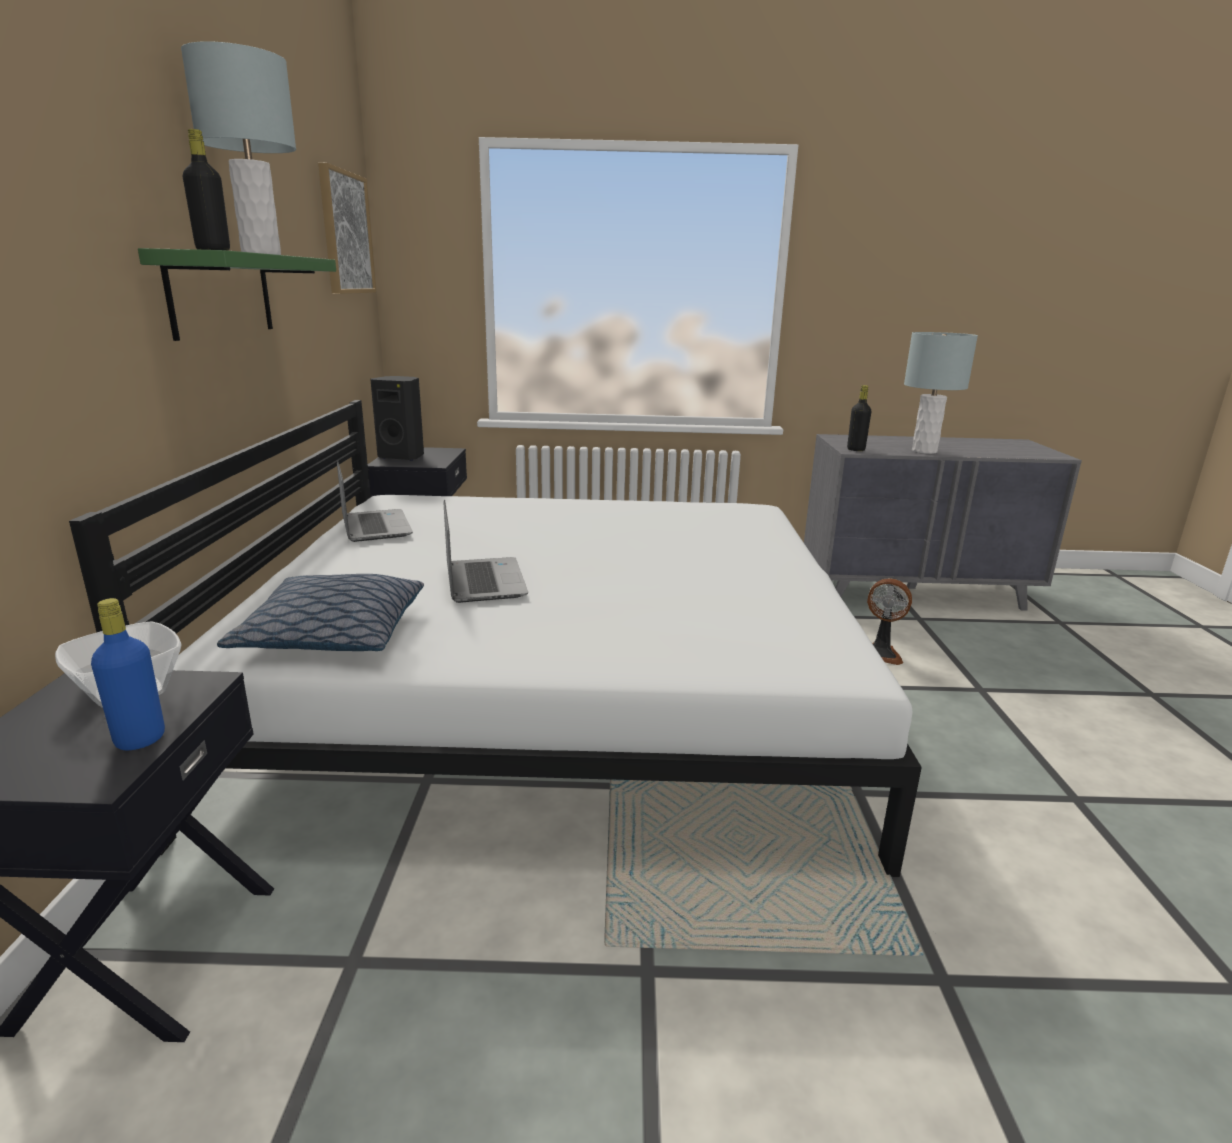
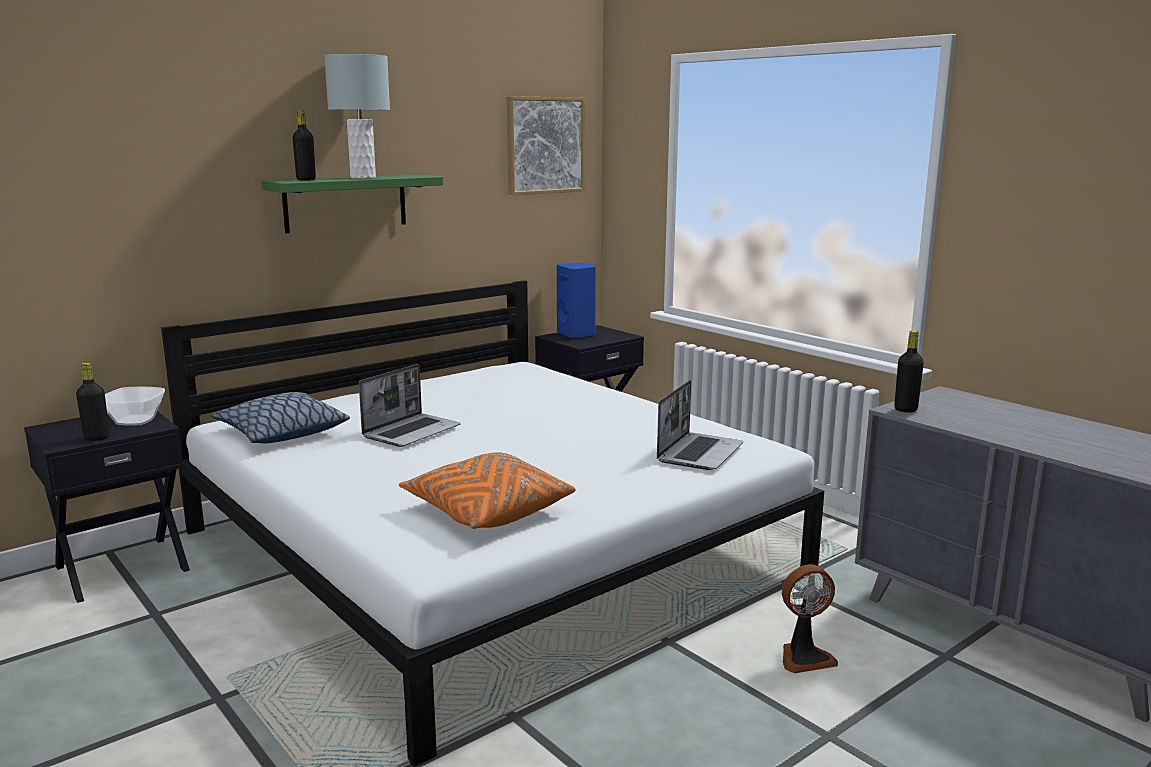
camera: 50 degrees right, 5 degrees down
(140, 739) = (97, 438): blue bottle -> black bottle
(374, 527) = (454, 381): laptop -> laptop (699, 453)
(402, 457) = (577, 334): black speaker -> blue speaker
(748, 616) = (486, 511): none -> orange pillow
(880, 653) = (804, 657): fan -> fan turned 90 degrees counterclockwise
(924, 451) = (993, 431): grey table lamp -> none

